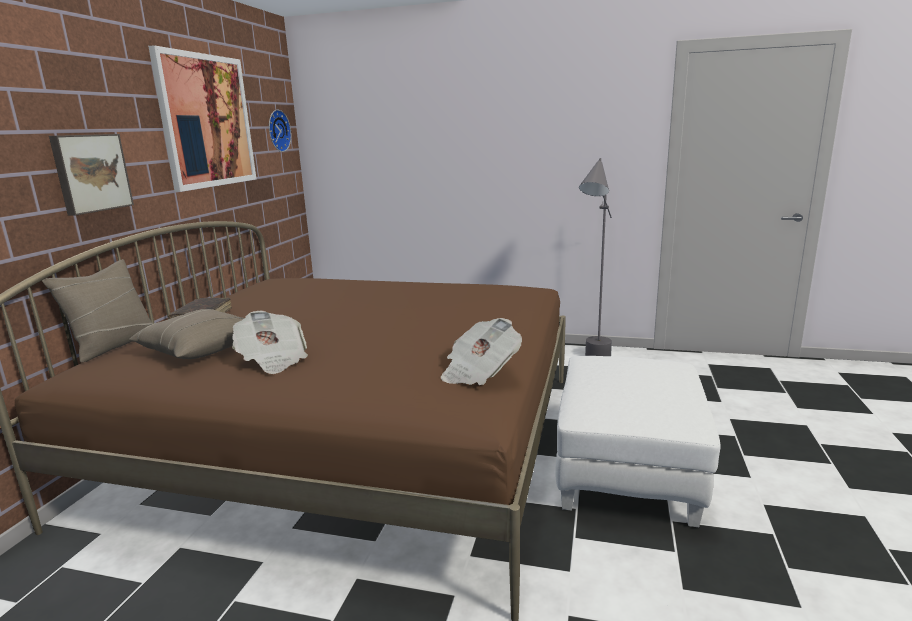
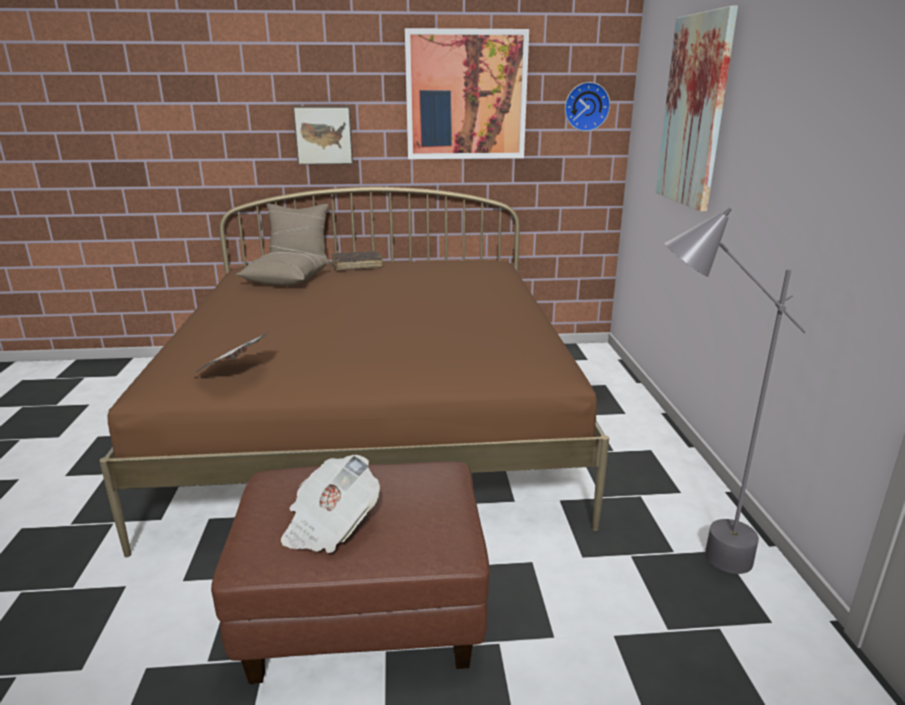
camera: 70 degrees right, 5 degrees up
(272, 360) = (264, 302): newspaper -> newspaper (330, 526)
(413, 125) = (694, 111): none -> picture
(626, 472) = (365, 612): white ottoman -> brown ottoman

